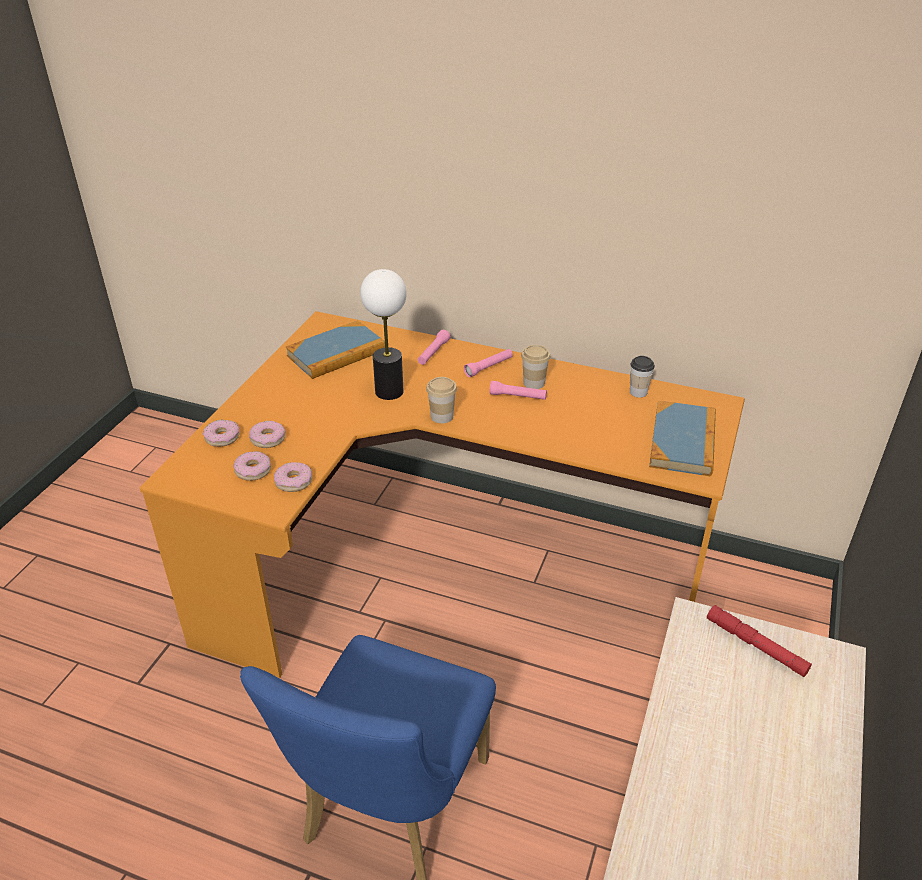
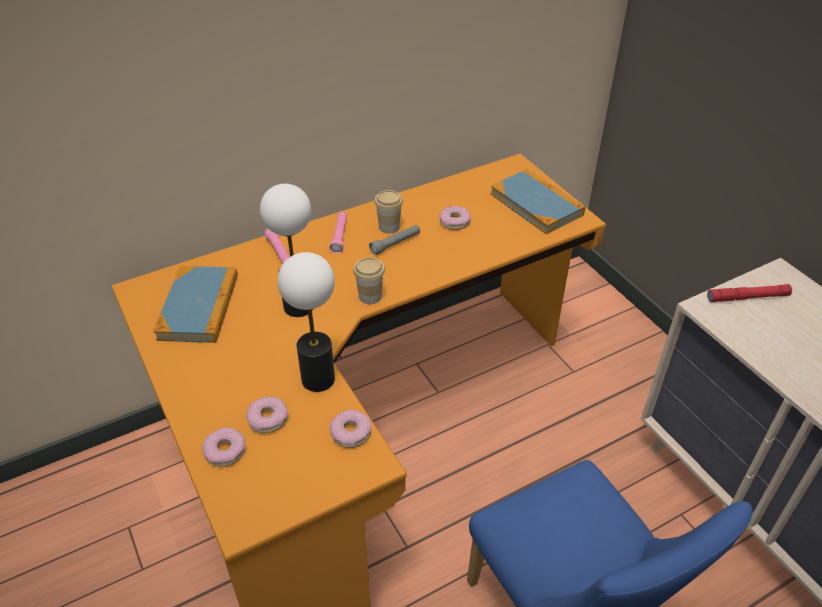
camera: 50 degrees left, 5 degrees up
(253, 470) = (302, 453): donut -> donut (454, 222)
(328, 439) = (318, 379): none -> table lamp
(518, 396) = (395, 244): pink flashlight -> grey flashlight
(638, 392) = (461, 189): cup -> none

